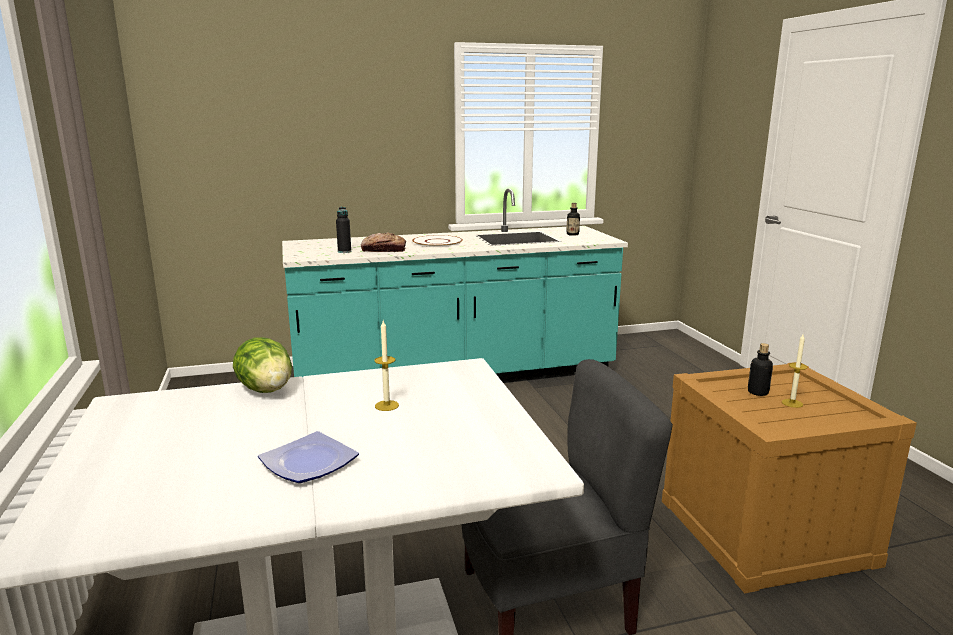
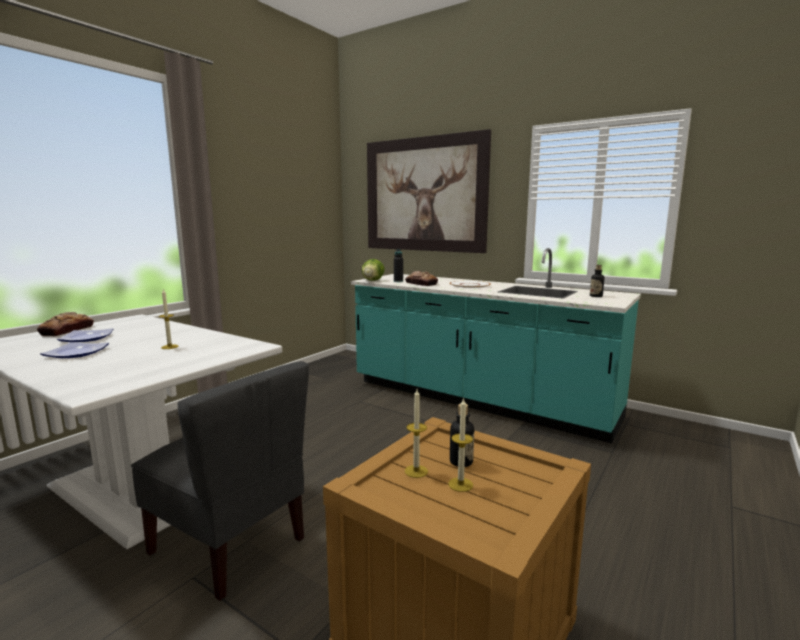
camera: 50 degrees right, 5 degrees down
(104, 460) = (67, 331): none -> bread
(211, 450) = (85, 338): none -> plate
(266, 390) = (173, 327): lettuce -> lettuce (372, 280)
(305, 122) = (424, 195): none -> picture
(760, 409) = (416, 471): none -> candle

